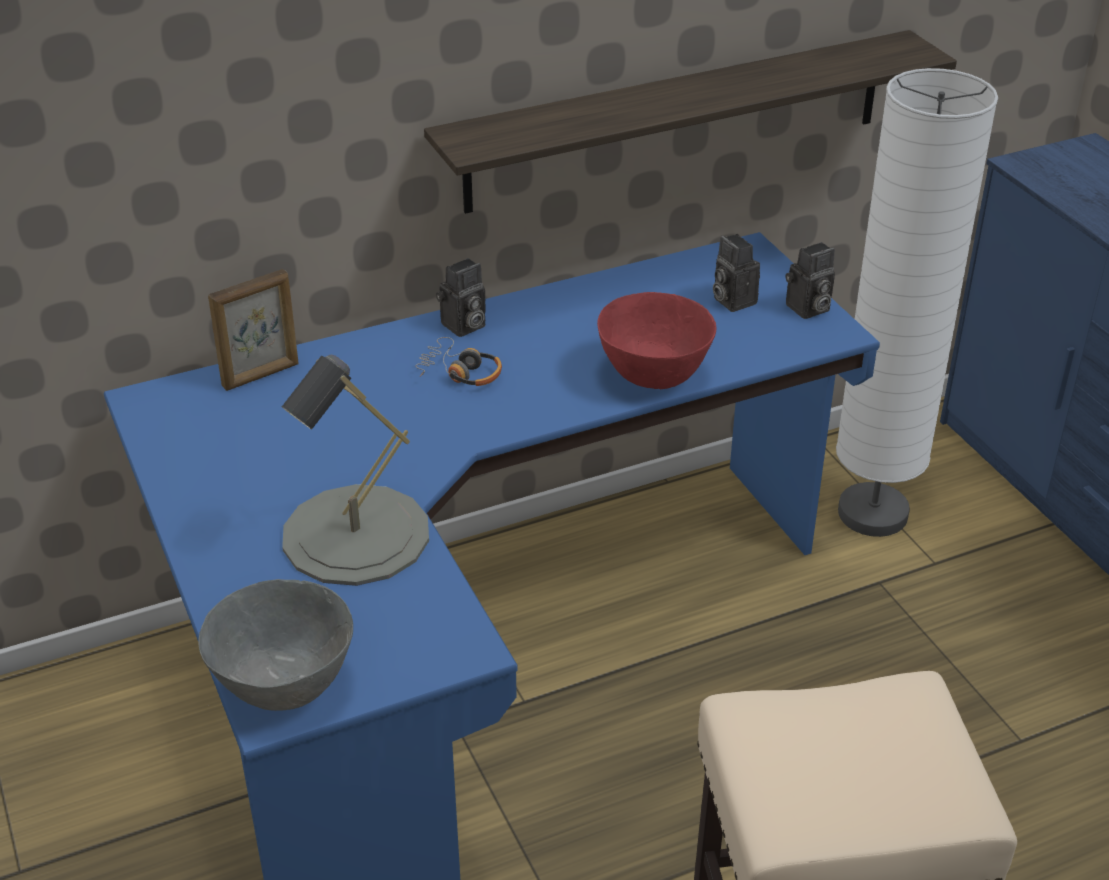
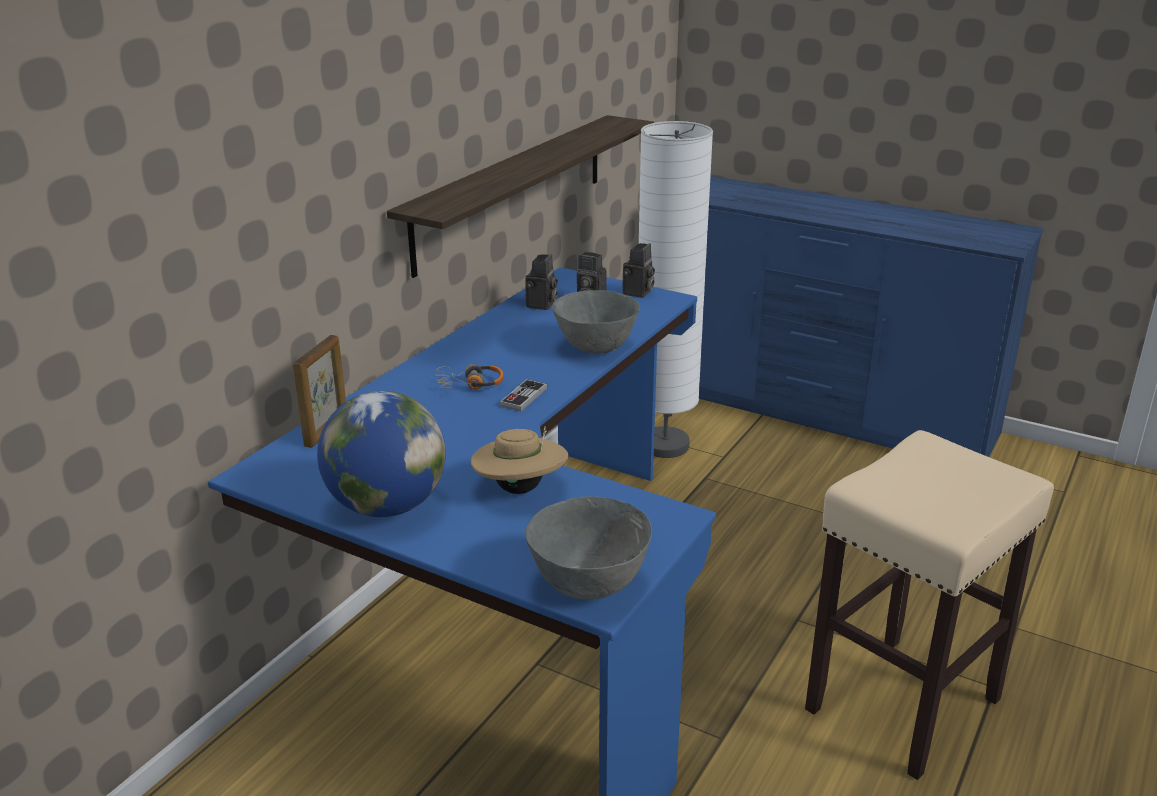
camera: 35 degrees left, 10 degrees down
(215, 496) = (387, 506): none -> globe
(356, 535) = (520, 489): grey table lamp -> beige hat
(463, 327) = (438, 362): camera -> camera (542, 305)
(495, 414) = (523, 397): none -> game controller
(655, 376) = (596, 348): red bowl -> grey bowl

